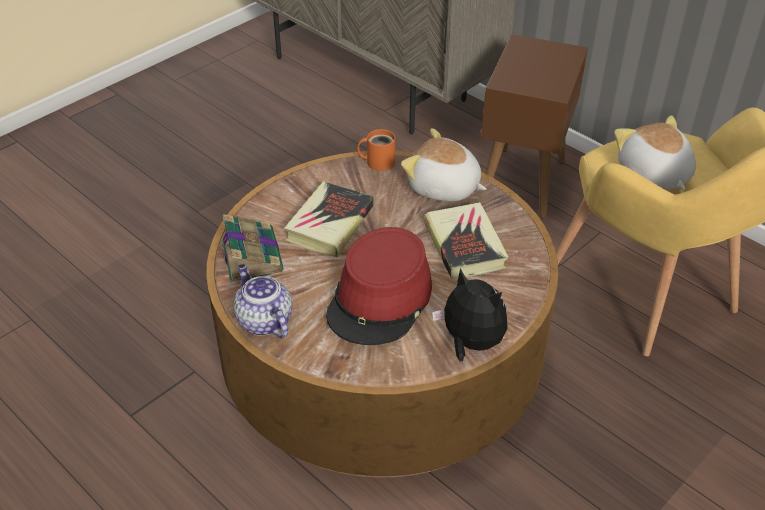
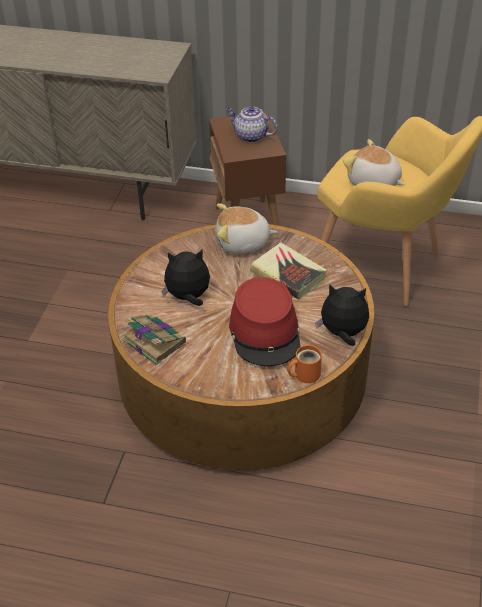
camera: 30 degrees left, 0 degrees up
(263, 321) = (201, 379): teapot -> teapot (250, 136)
(330, 224) = (188, 297): book -> plush toy
(378, 161) = (183, 242): orange mug -> orange mug (304, 374)

